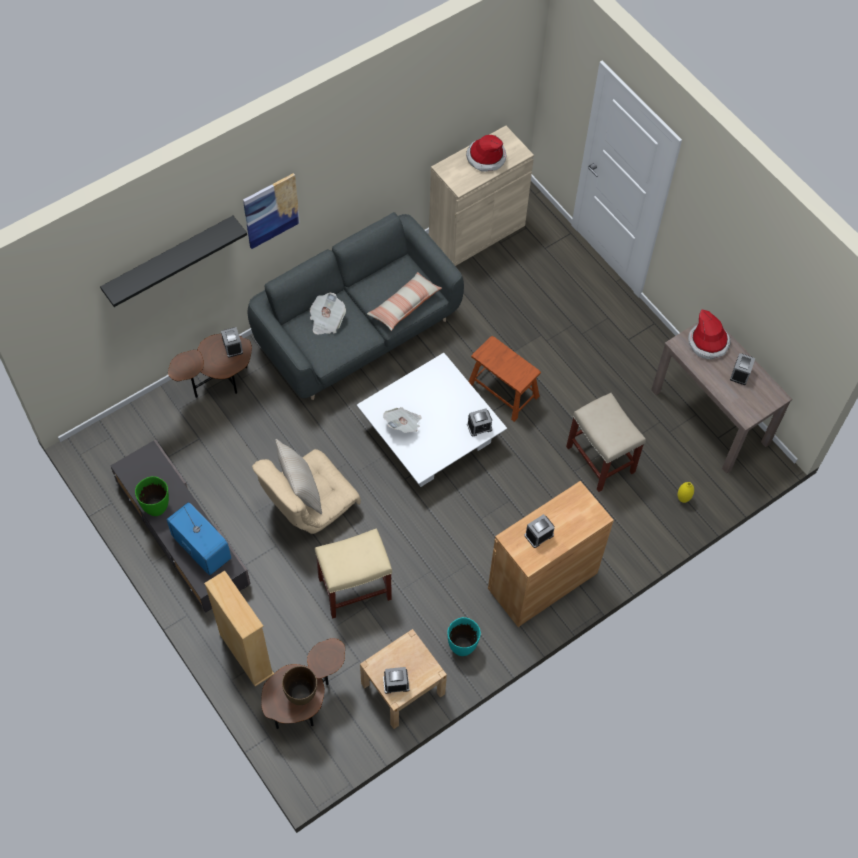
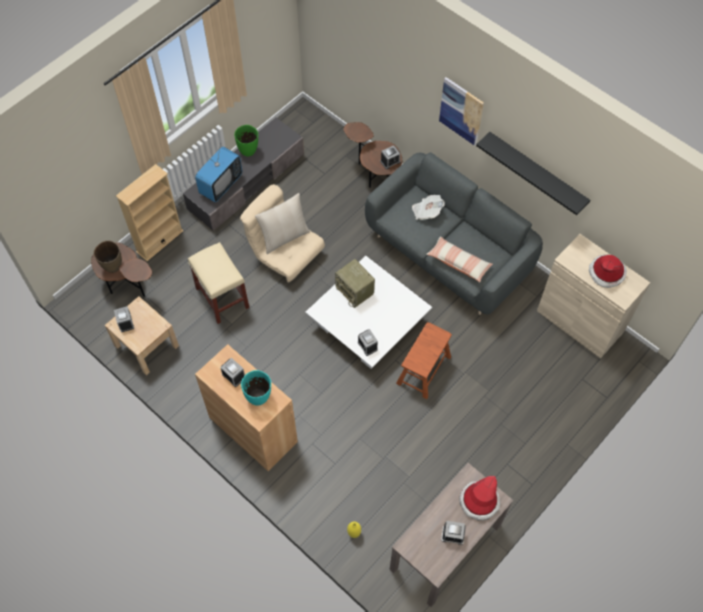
camera: 80 degrees right, 0 degrees up
(169, 259) = (390, 57): black shelf -> black shelf (537, 172)
(403, 424) = (355, 291): newspaper -> radio
(462, 646) = (187, 380): turquoise vase -> turquoise vase (258, 397)
(601, 460) = (376, 458): beige stool -> none

